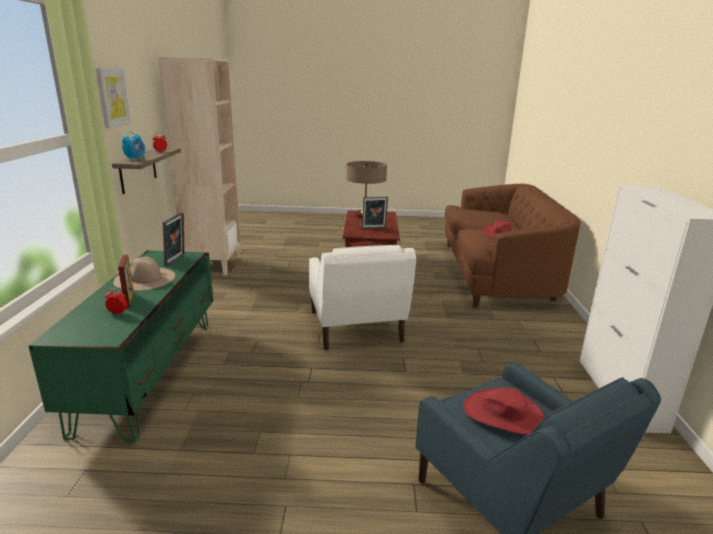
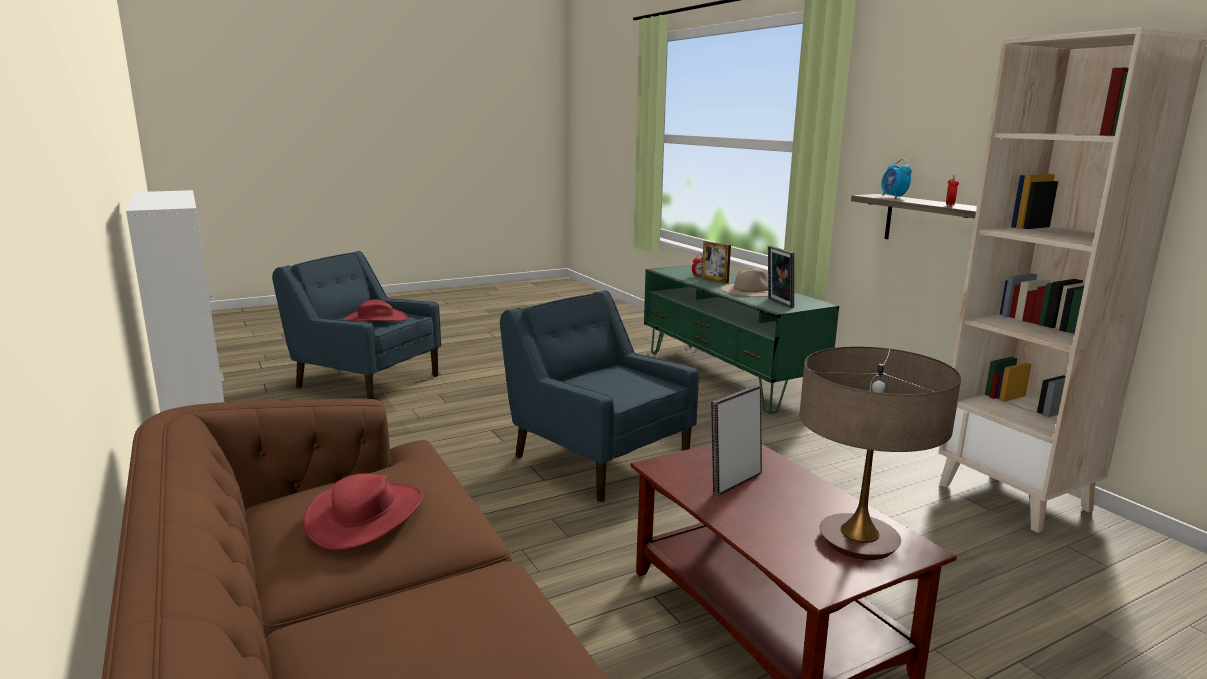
camera: 150 degrees right, 5 degrees down
(112, 97) = (911, 113): picture -> none
(355, 329) = (598, 457): white armchair -> blue armchair

